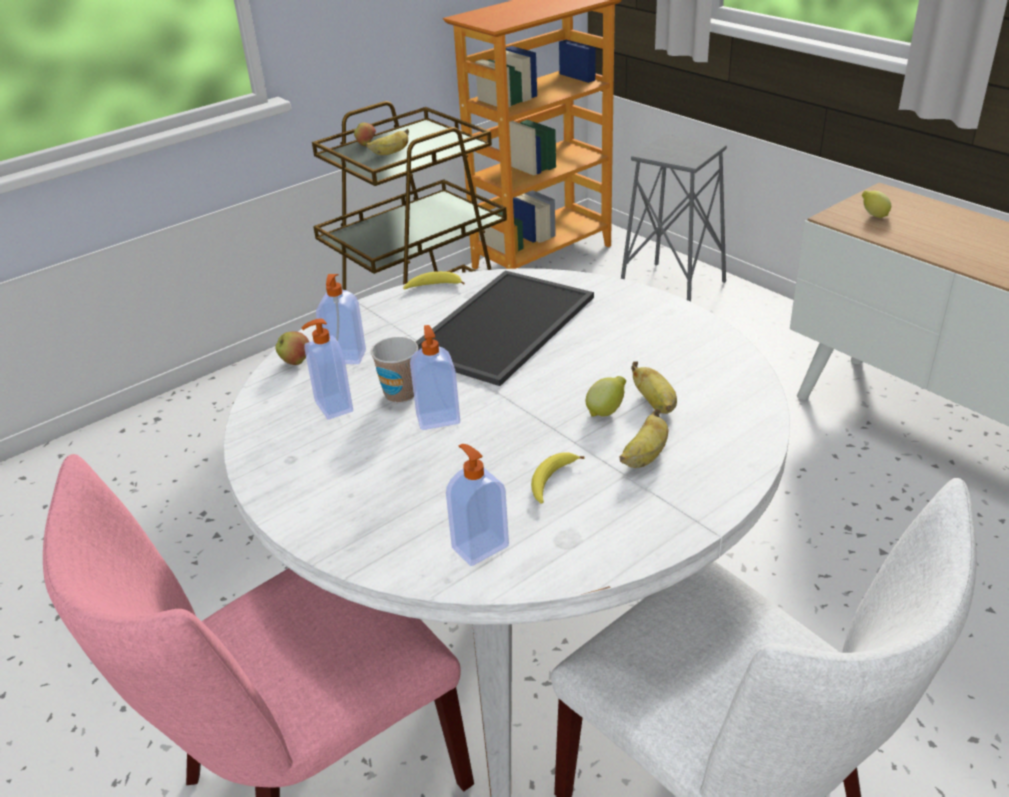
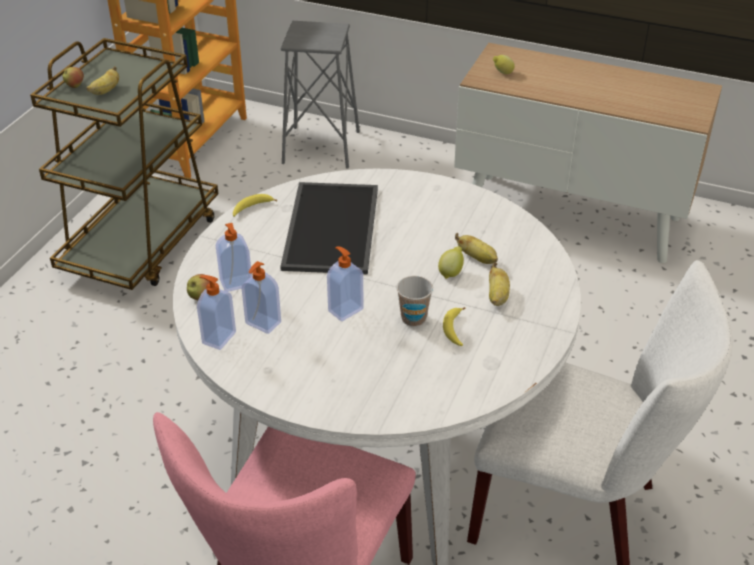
camera: 30 degrees left, 5 degrees up
(400, 394) = (303, 300): cup -> cup (413, 318)
(479, 546) = (443, 385): soap dispenser -> soap dispenser (218, 337)

